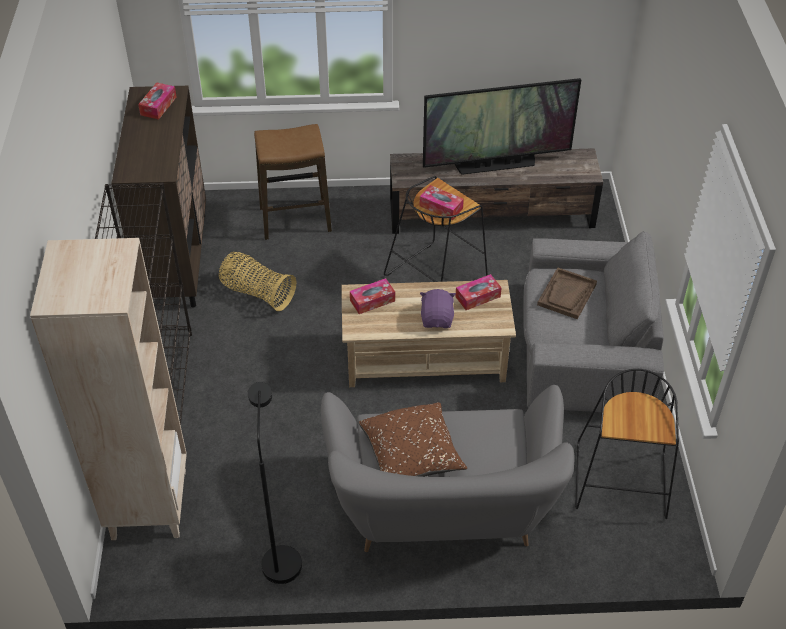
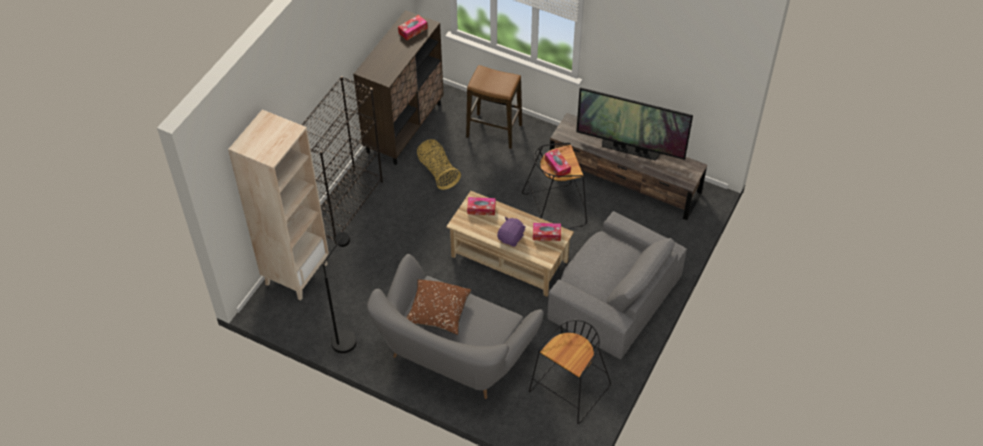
camera: 30 degrees right, 5 degrees up
(567, 295) = (606, 258): brown tray -> none

